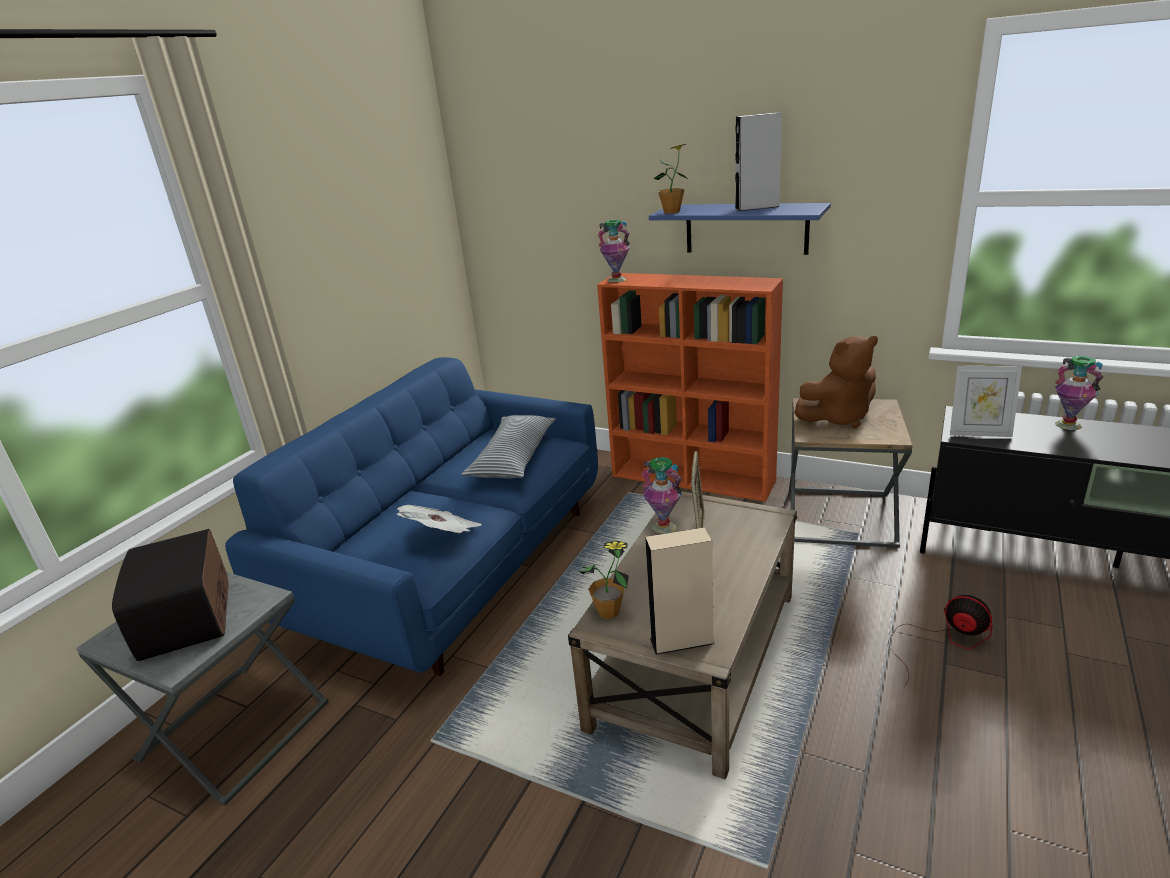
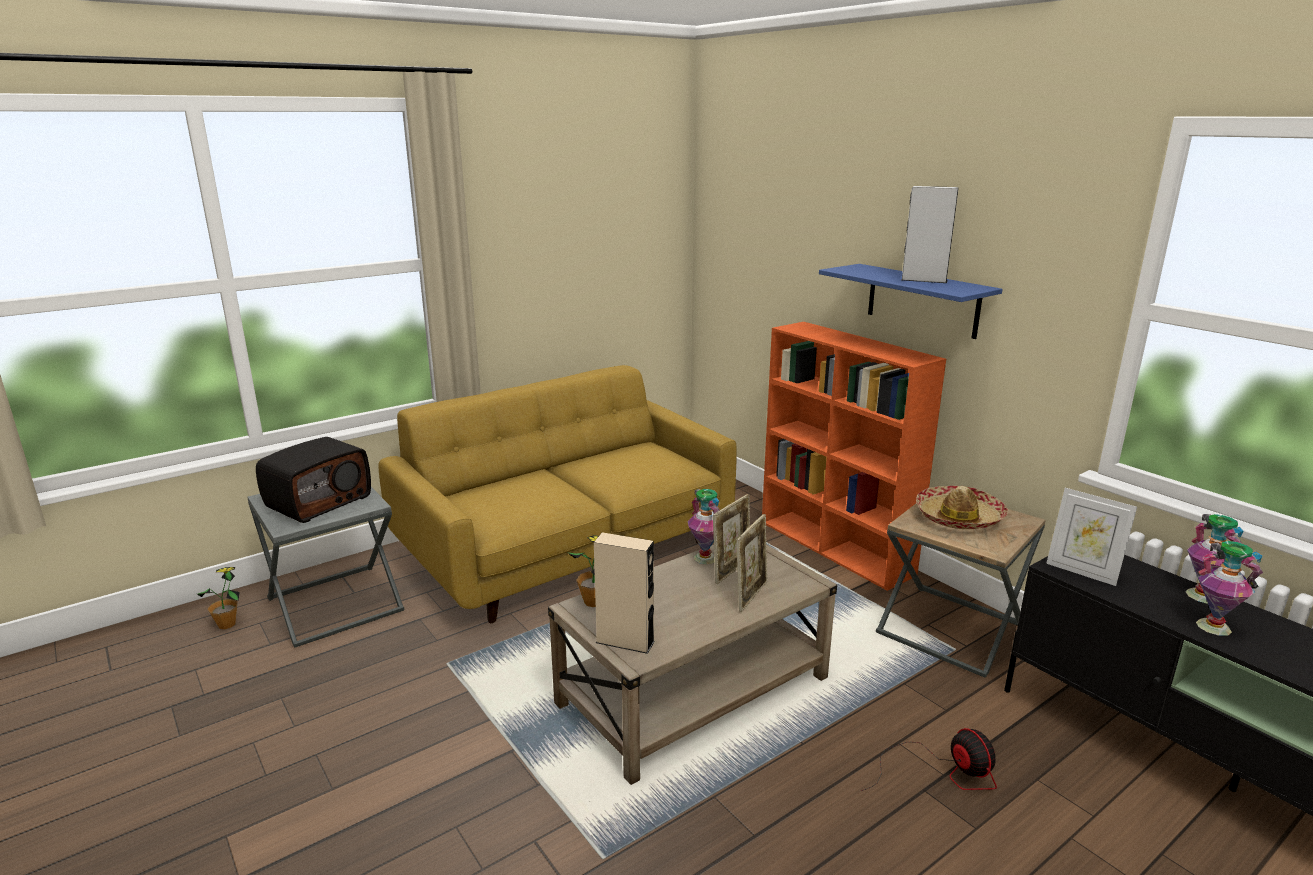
camera: 25 degrees right, 5 degrees down
(189, 618) = (318, 501): radio -> radio turned 150 degrees counterclockwise
(443, 536) = (530, 507): newspaper -> none
(454, 566) = (568, 550): blue sofa -> yellow sofa
(513, 458) = (641, 467): pillow -> none
(617, 280) = (793, 327): vase -> vase (1214, 626)
(672, 212) = (843, 270): potted plant -> potted plant (227, 624)
(740, 548) = (751, 595): none -> picture frame
(838, 417) = (958, 517): brown plush toy -> hat

